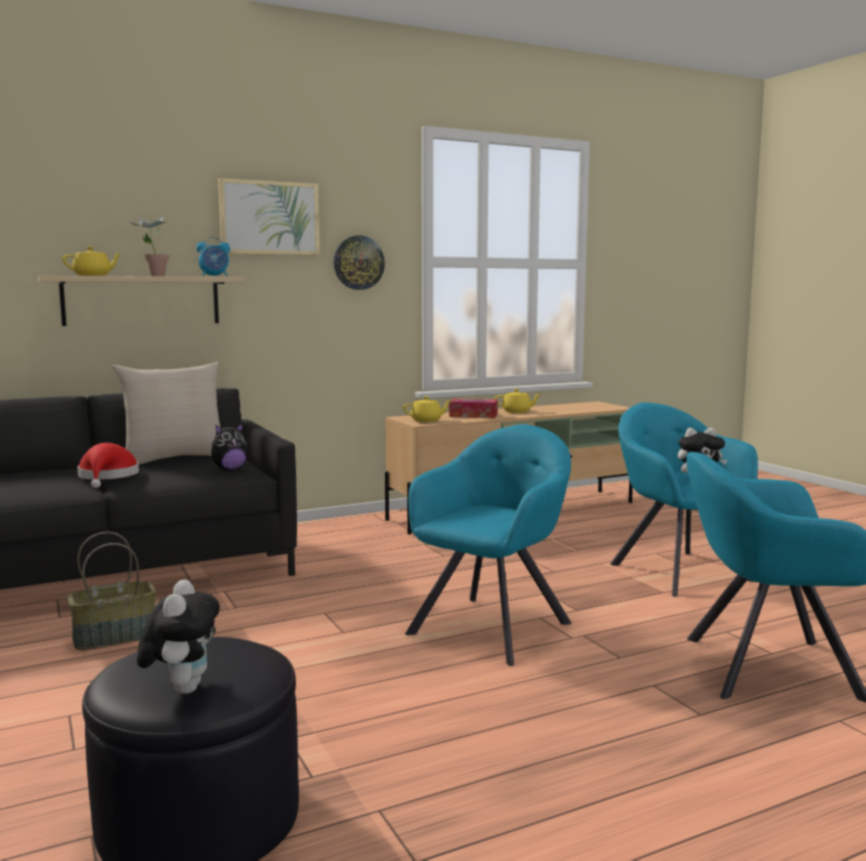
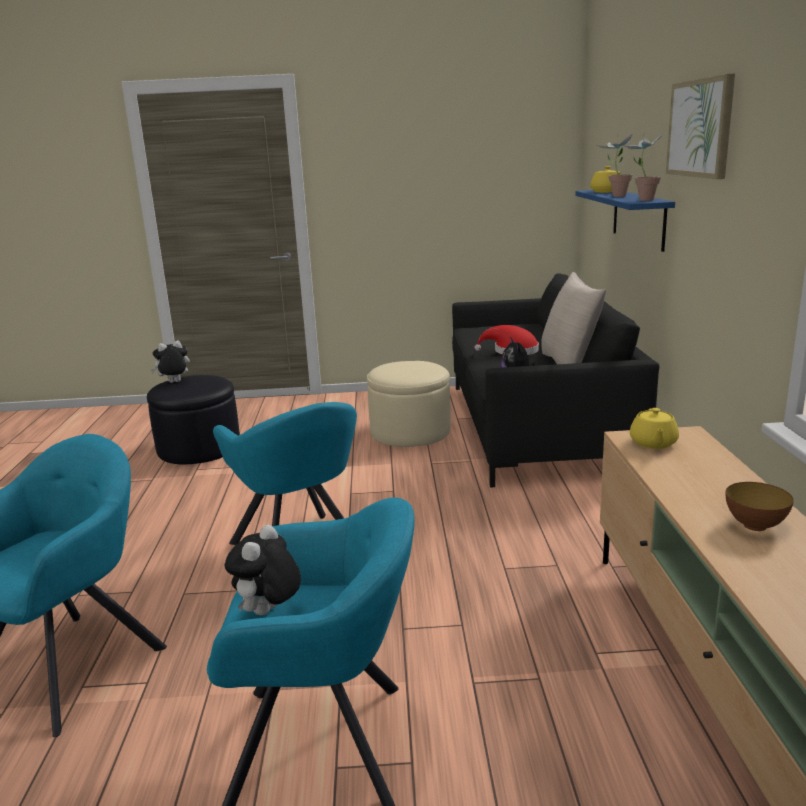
camera: 115 degrees right, 10 degrees up
(116, 636) = (410, 432): basket -> beige ottoman
(142, 300) = (638, 218): beige shelf -> blue shelf
(182, 688) = (174, 383): plush toy -> plush toy turned 135 degrees clockwise
(215, 276) = (640, 200): alarm clock -> potted plant
(358, 262) = (753, 192): wall clock -> none
(473, 415) = (700, 480): tissue box -> none
(517, 411) = (755, 526): yellow teapot -> bowl

